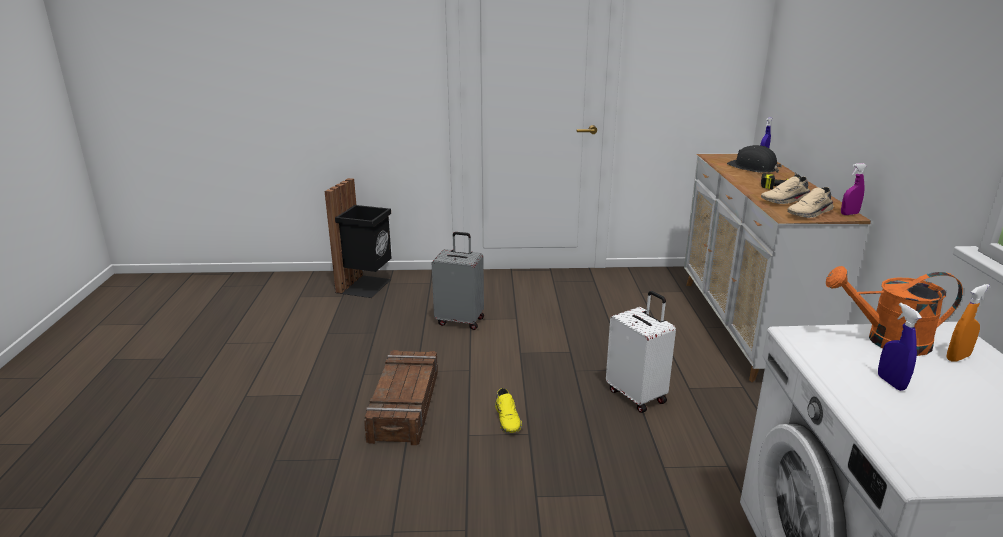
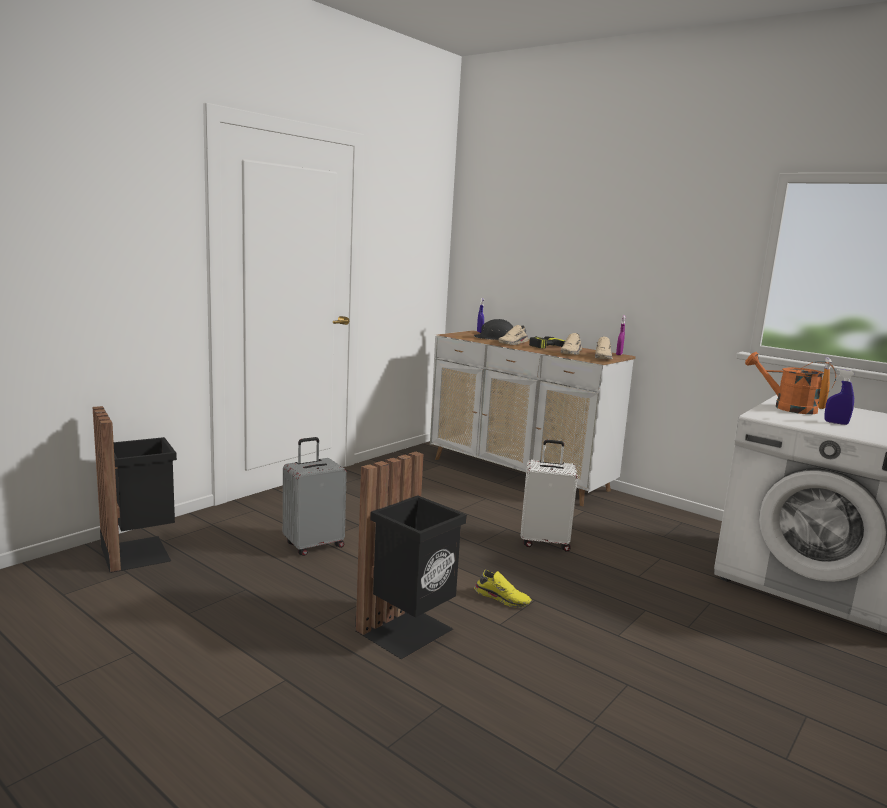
camera: 50 degrees left, 10 degrees down
(406, 405) = (408, 631): crate -> black trash can
(751, 177) = (514, 343): none -> beige shoe
(887, 341) = (787, 408): orange watering can -> orange watering can turned 75 degrees clockwise

